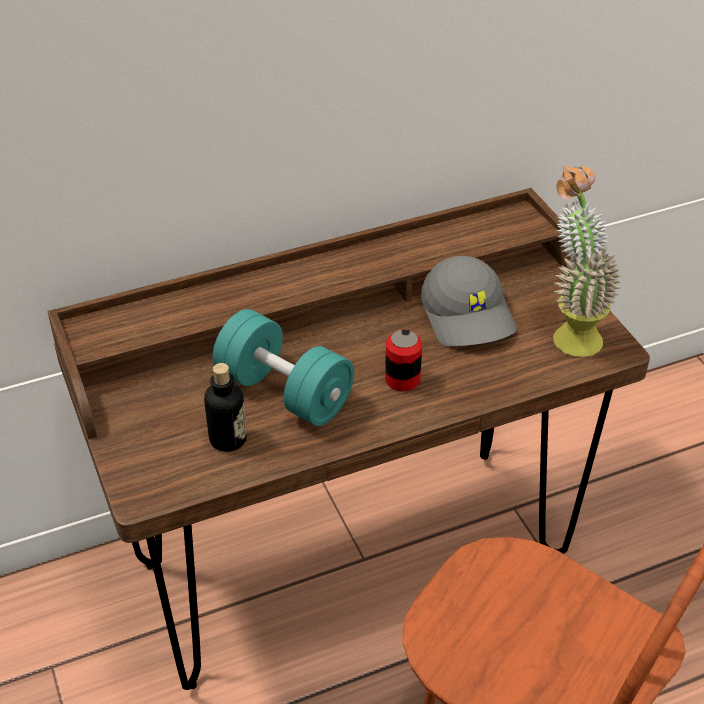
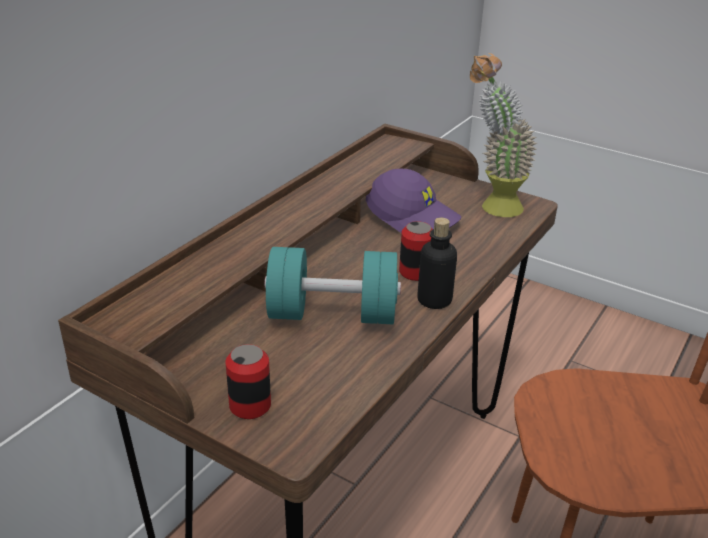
camera: 35 degrees left, 10 degrees down
(142, 446) = (250, 405): none -> can
(228, 439) = (323, 367): bottle -> bottle (434, 300)
(469, 315) = (413, 217): grey cap -> purple cap

